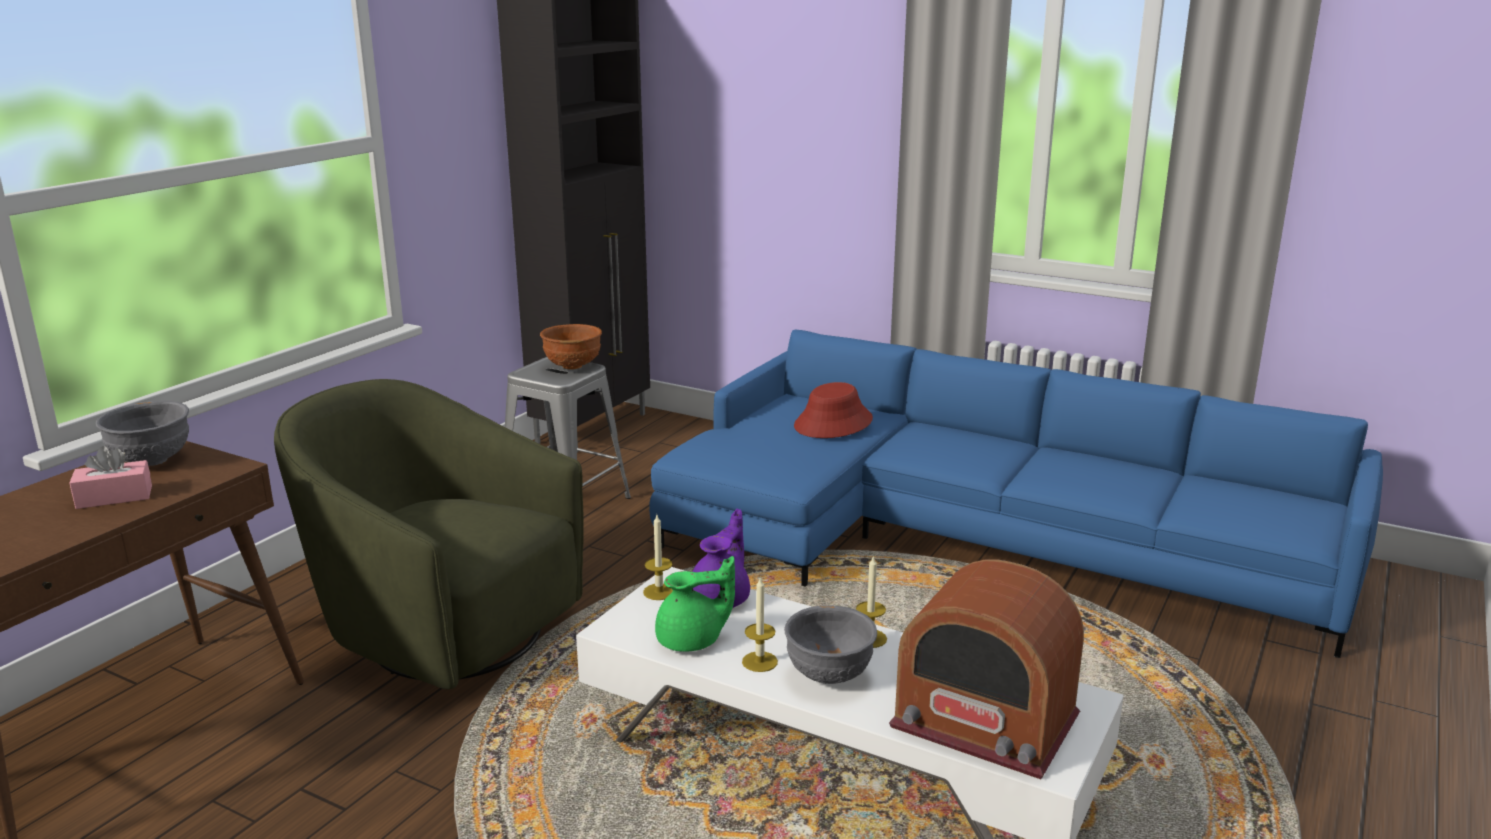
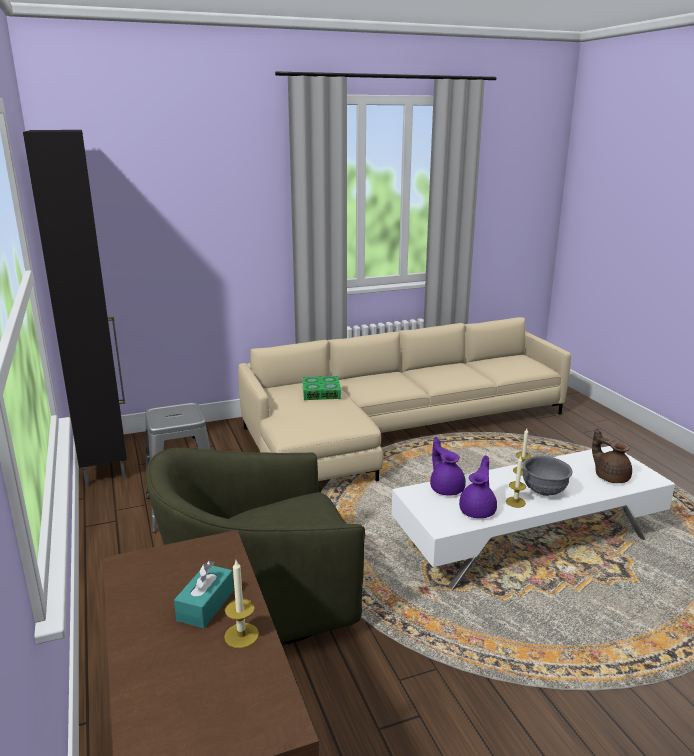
camera: 50 degrees left, 0 degrees up
(114, 497) = (206, 605): pink tissue box -> turquoise tissue box
(151, 461) = (154, 574): grey bowl -> none
(573, 366) = (180, 409): brown bowl -> none
(659, 592) = (418, 500): candle -> candle (241, 635)
(692, 641) = (478, 510): green teapot -> purple teapot
(833, 423) = (321, 392): red hat -> book
(974, 541) = (395, 429): blue sofa -> beige sofa
(984, 722) = (610, 476): radio -> brown teapot

